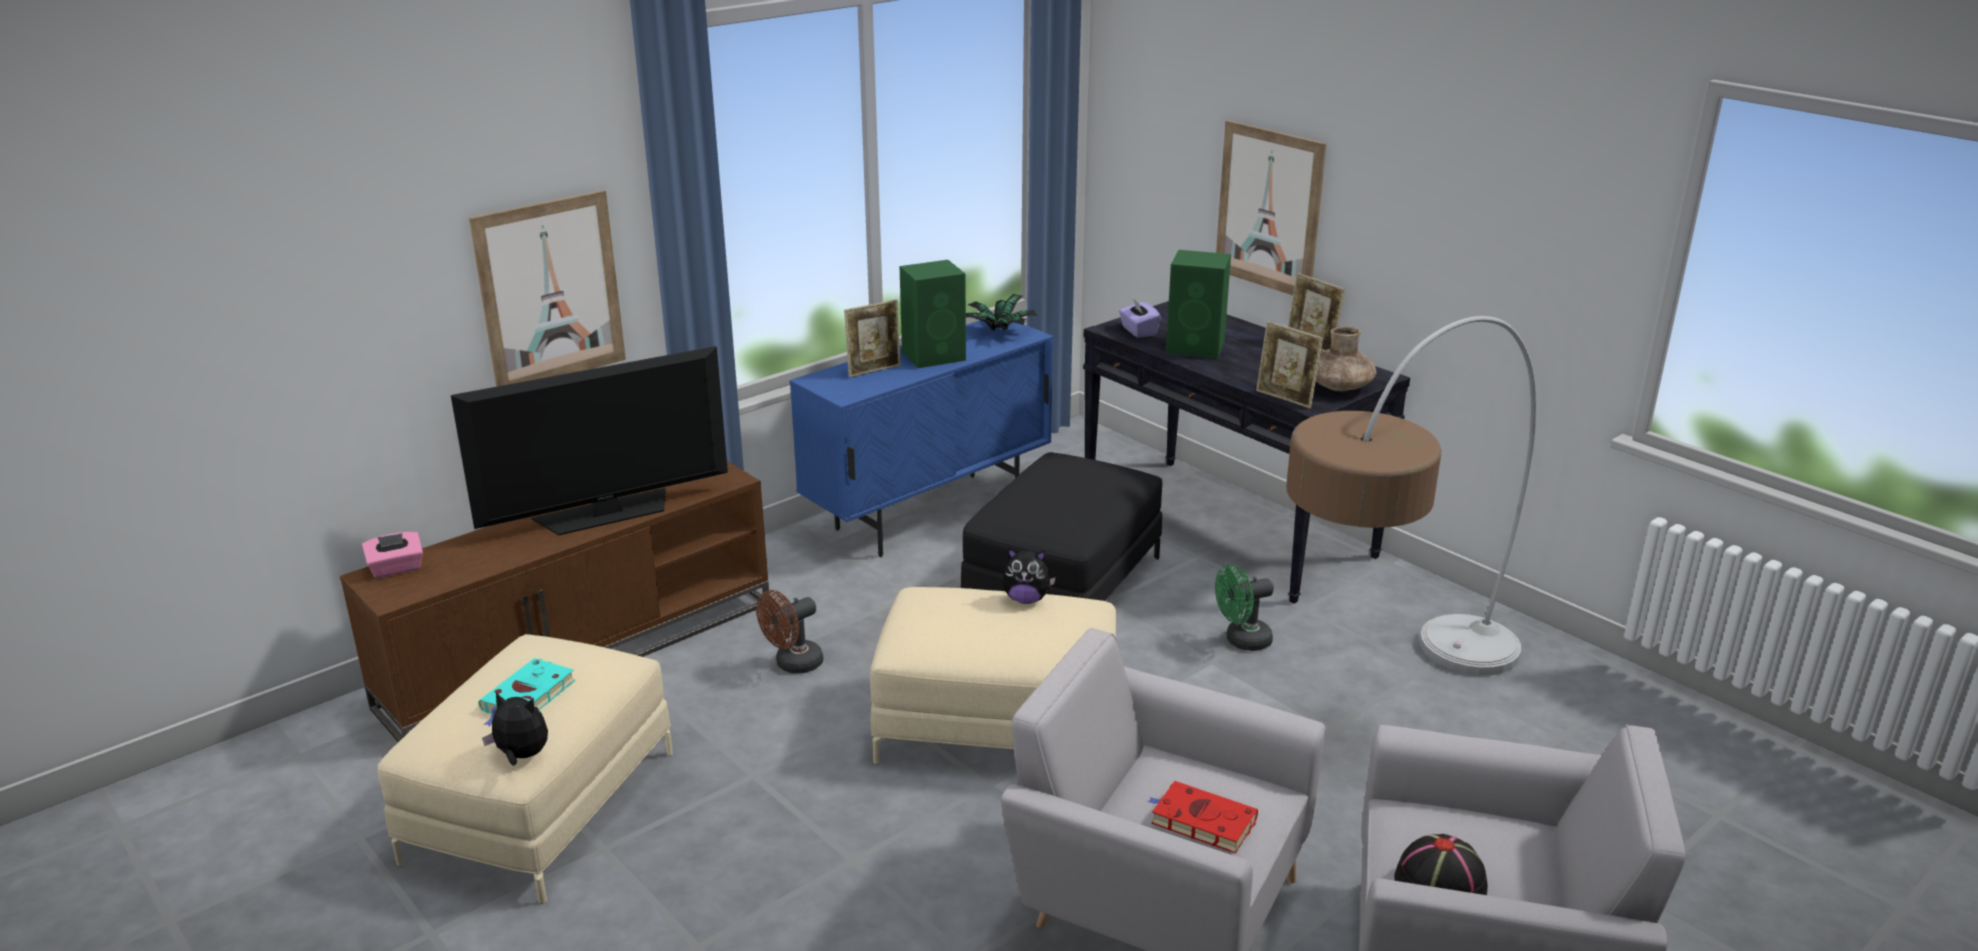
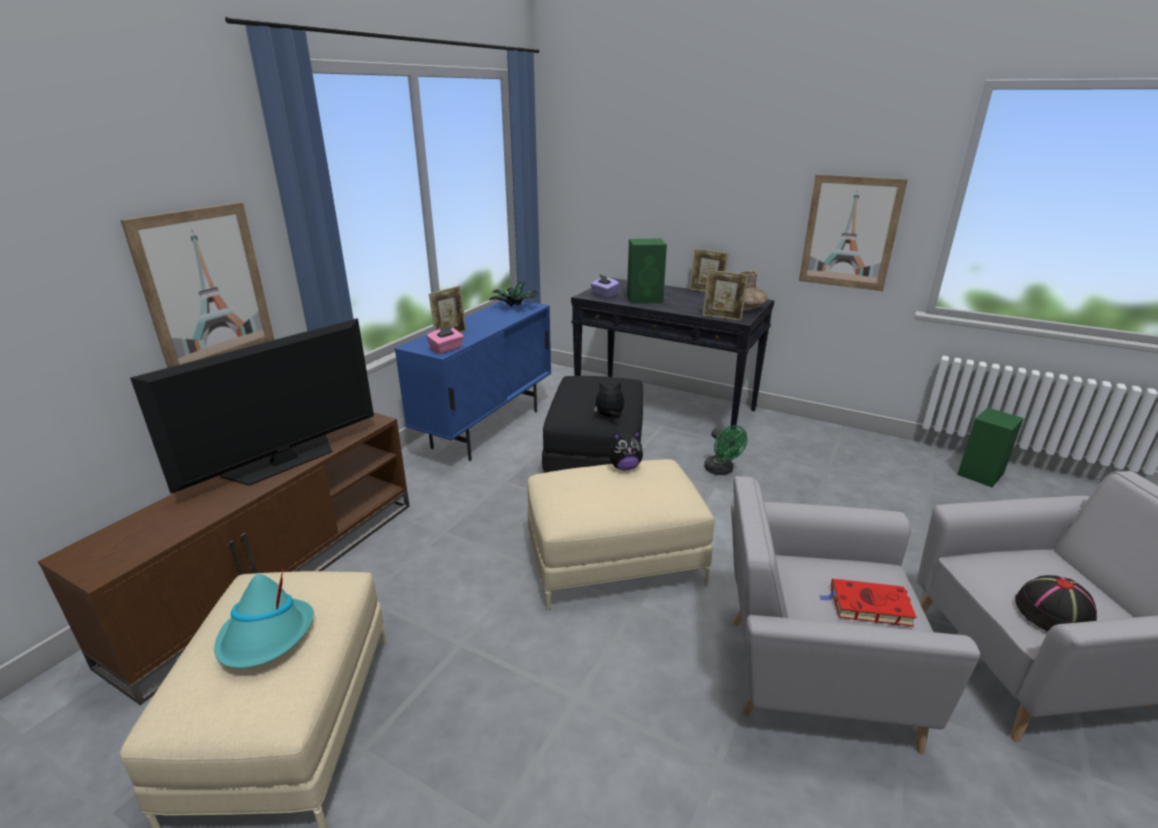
camera: 20 degrees left, 0 degrees up
(396, 569) = (99, 543): pink tissue box -> pink tissue box (446, 349)
(521, 756) = (282, 702): plush toy -> plush toy (609, 416)
(527, 697) = (266, 637): turquoise book -> turquoise hat
(793, 665) = (448, 547): brown fan -> none
(935, 356) = (485, 323): green speaker -> green speaker (980, 473)
(1242, 641) = (721, 470): green fan -> green fan turned 75 degrees counterclockwise
(1269, 209) = (670, 213): picture -> picture (849, 233)
(1389, 700) = (827, 489): floor lamp -> none

